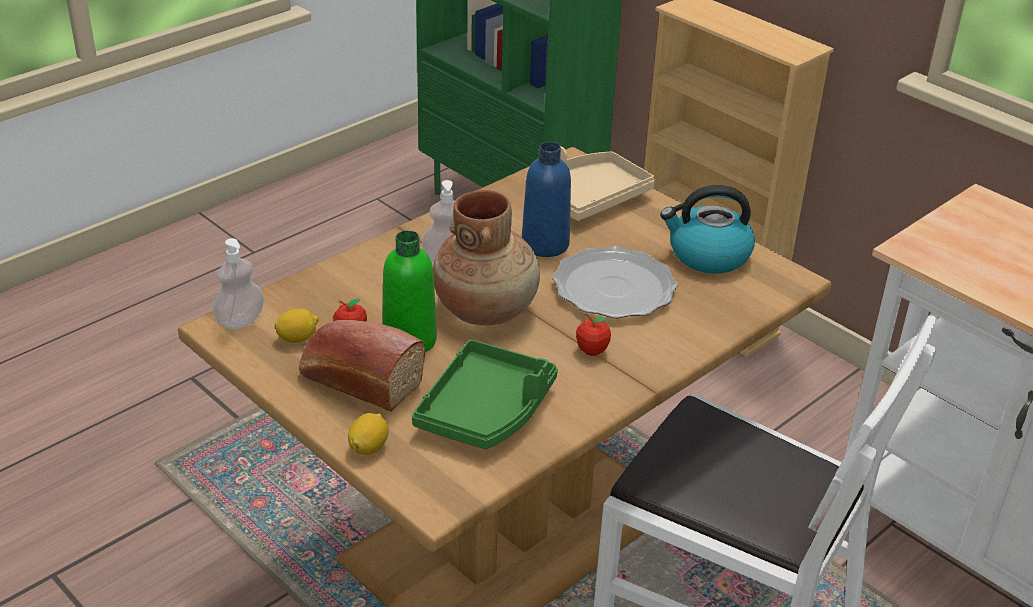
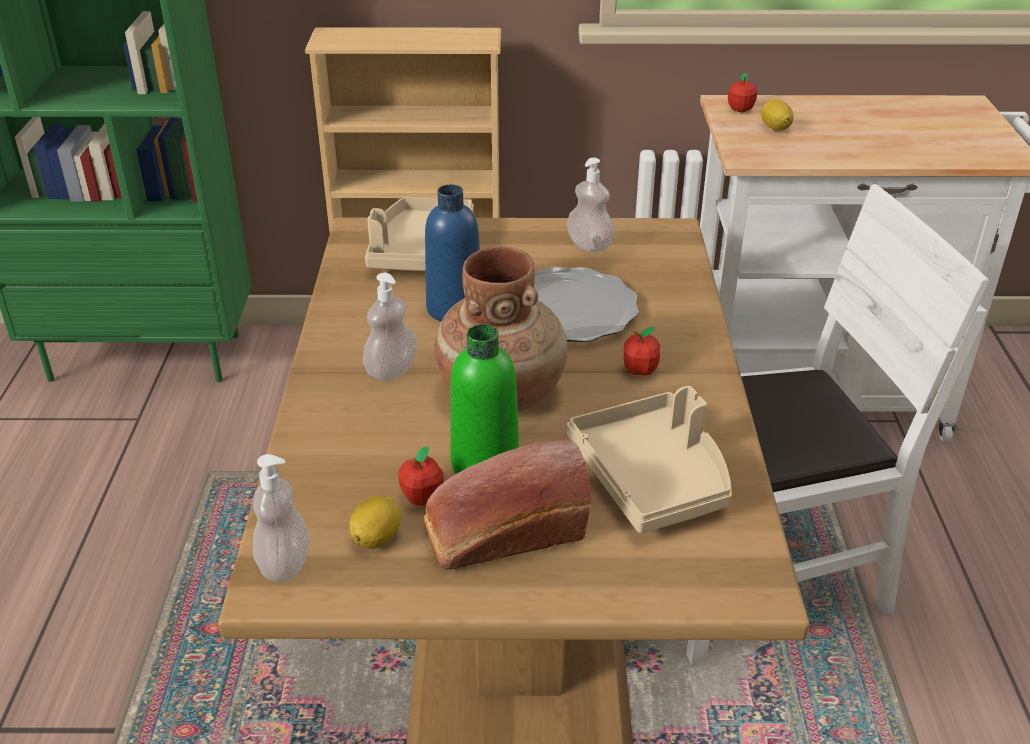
camera: 45 degrees left, 0 degrees up
(368, 447) = (620, 587): lemon -> lemon (775, 128)
(486, 410) = (653, 477): green tray -> beige tray
(707, 255) = (589, 246): kettle -> soap dispenser
(985, 211) = (740, 110): none -> apple

